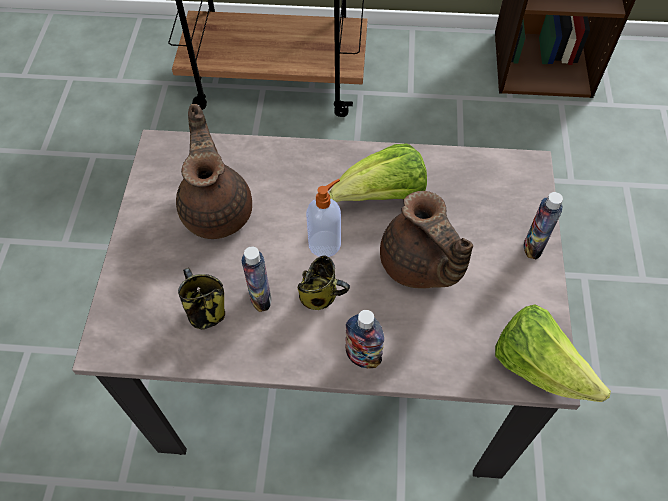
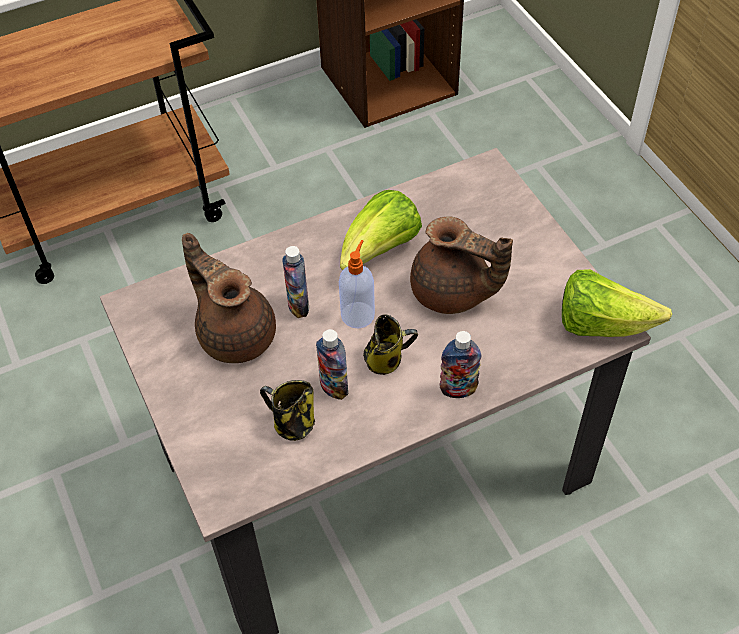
camera: 30 degrees left, 5 degrees down
(533, 246) = (535, 233): bottle -> bottle (298, 306)

